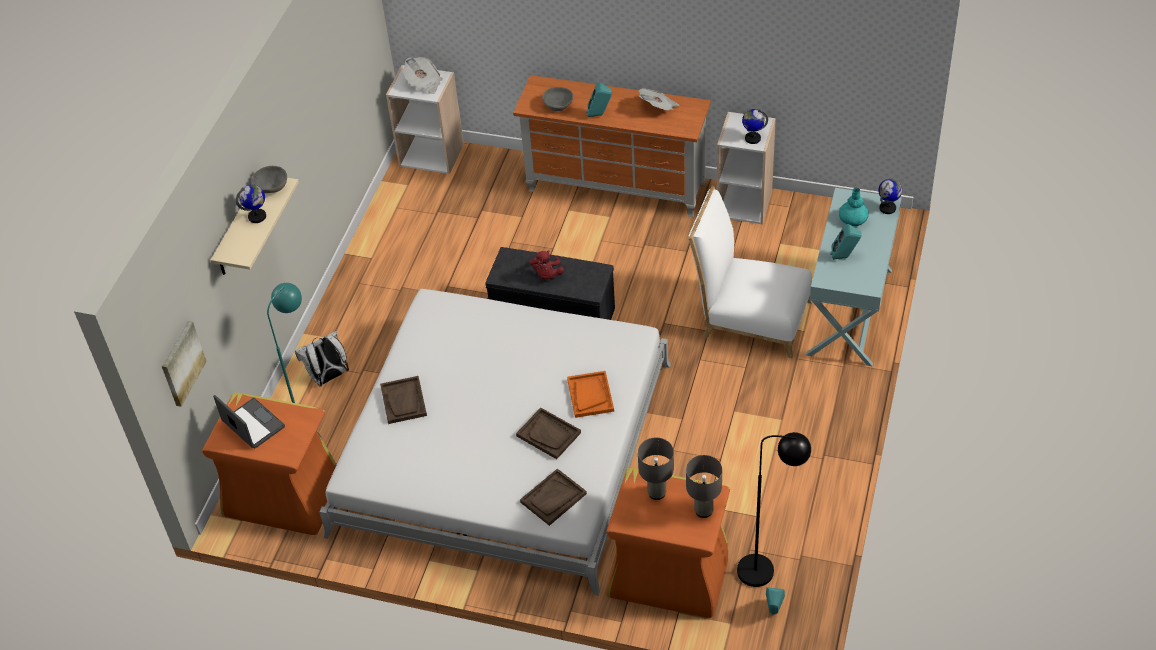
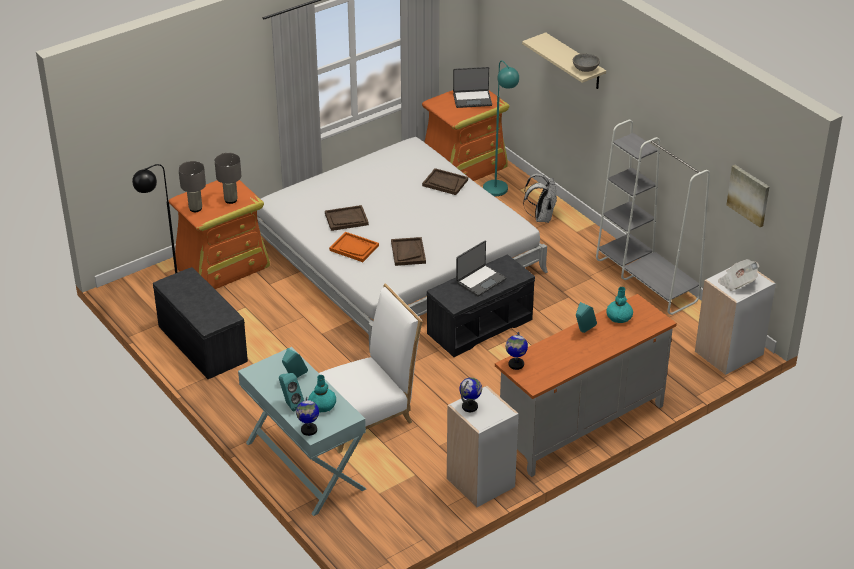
camera: 125 degrees right, 10 degrees down
(182, 363) = (503, 36): picture -> picture (749, 195)
(257, 217) = (563, 56): globe -> globe (516, 364)
(373, 249) = (647, 282): none -> grey clothes rack
(547, 275) = (480, 281): red plush toy -> laptop
(553, 498) = (300, 201): brown tray -> brown tray (408, 252)
(558, 106) = (619, 317): grey bowl -> turquoise vase
(659, 108) = (555, 364): newspaper -> none
(773, 612) = (147, 291): turquoise speaker -> turquoise speaker (290, 405)
(795, 498) = (201, 343): none -> grey bench

